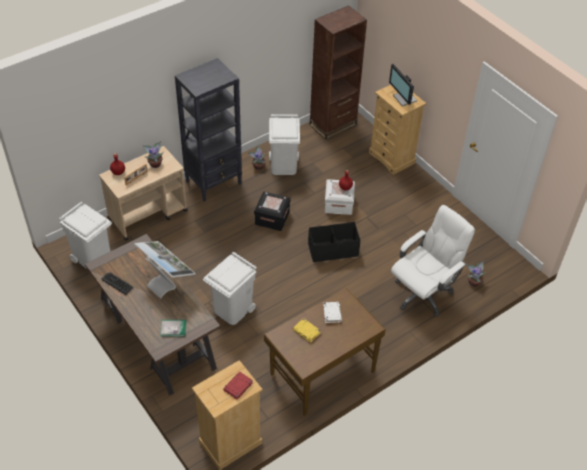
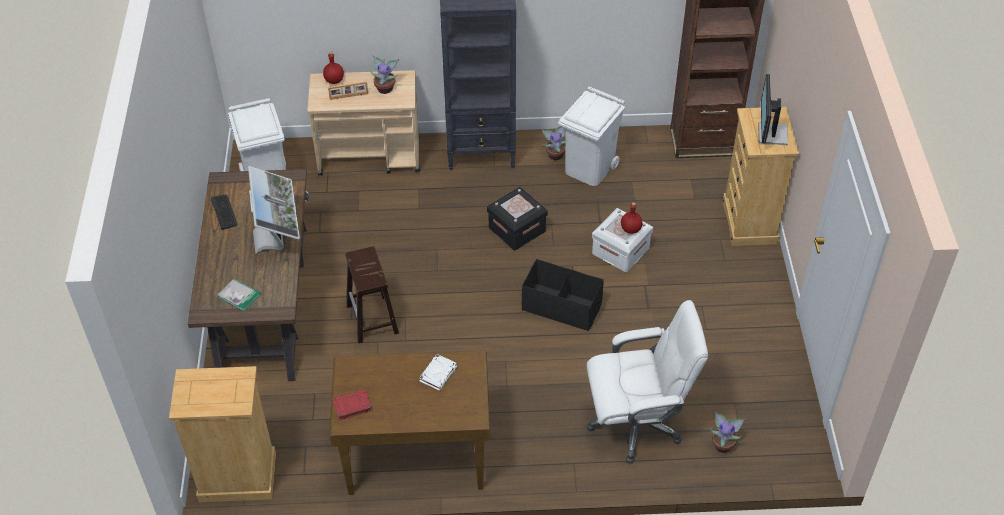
camera: 35 degrees right, 0 degrees up
(232, 309) = (373, 319): white trash can -> brown stool
(238, 387) = (226, 397): red book -> red book (352, 406)
(307, 331) = (387, 380): yellow book -> none

